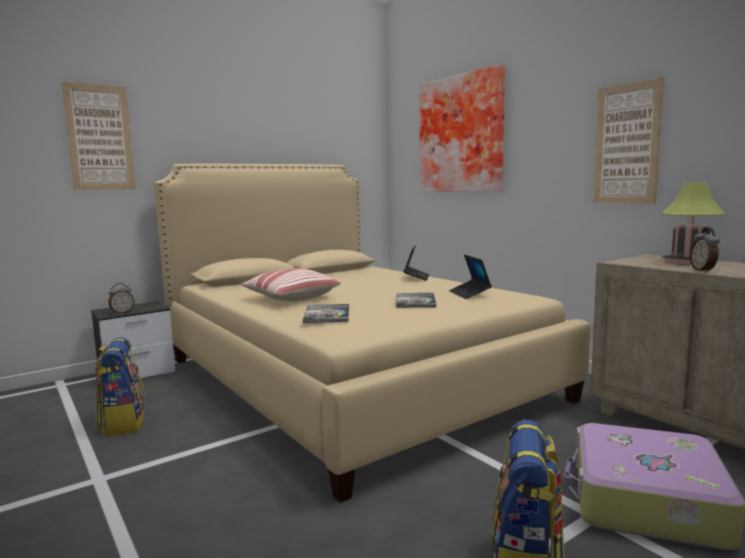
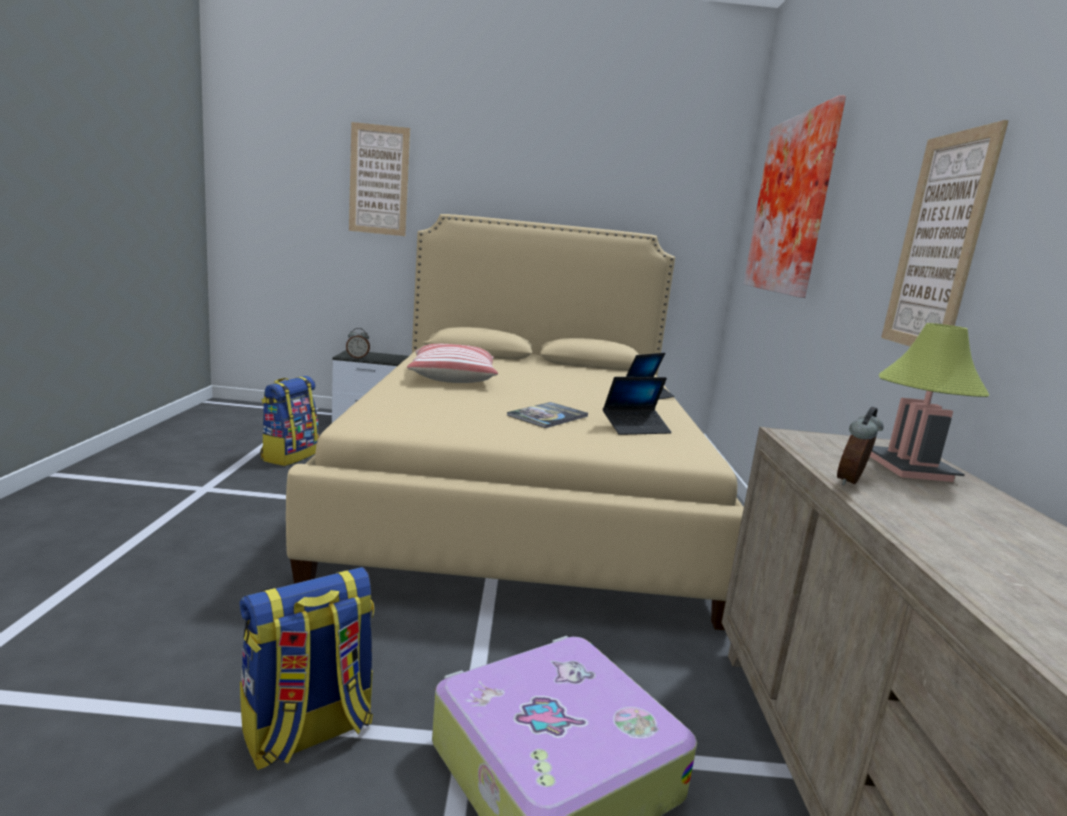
camera: 35 degrees right, 5 degrees up
(327, 314) = (416, 400): book -> none
(469, 294) = (636, 428): laptop -> laptop turned 135 degrees counterclockwise

